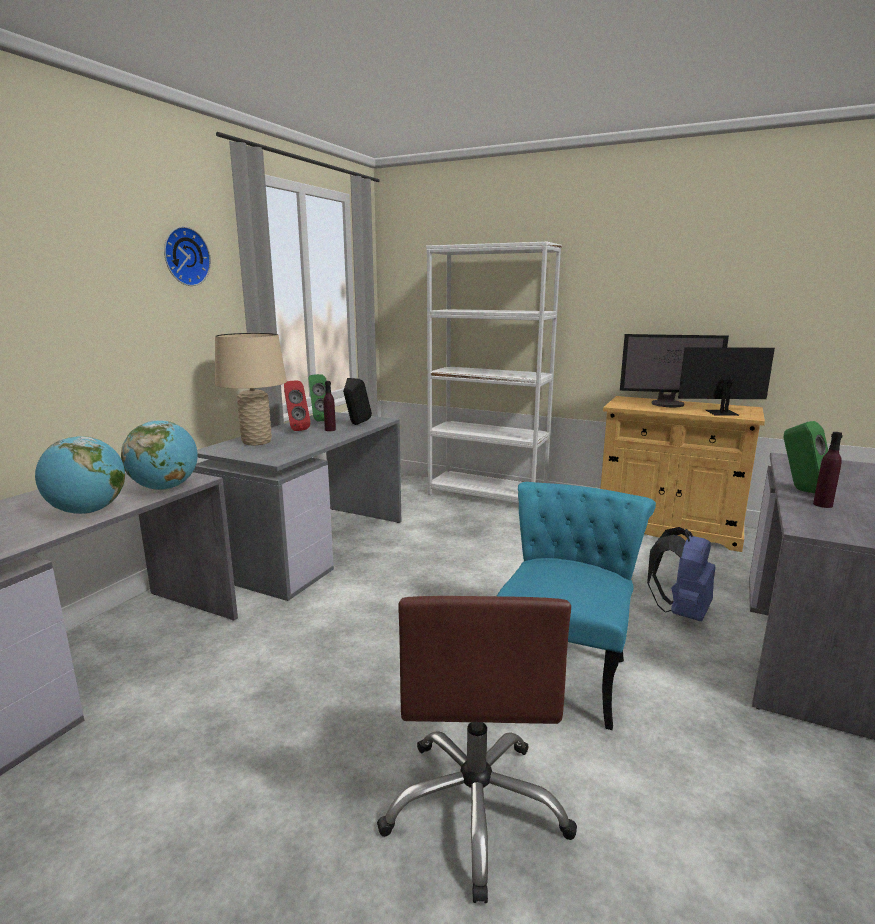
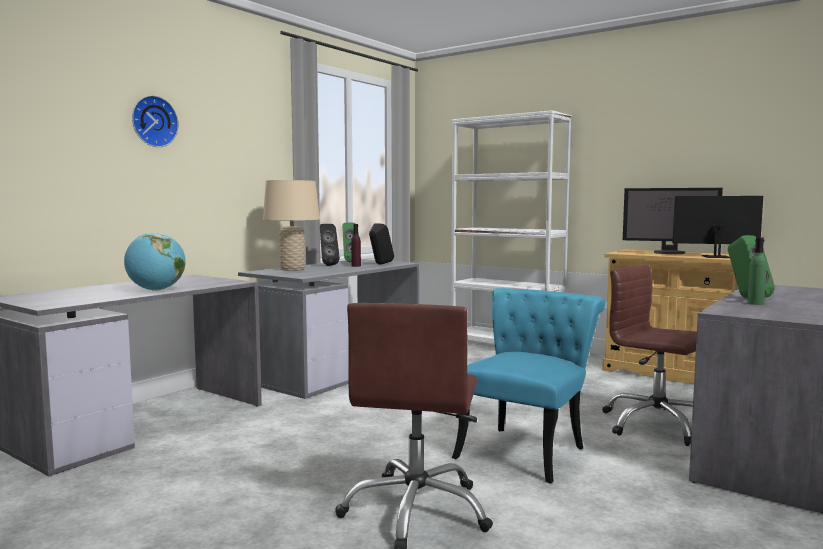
camera: 10 degrees right, 10 degrees down
(165, 488) = (214, 284): globe -> none
(184, 256) = (249, 122): wall clock -> wall clock (153, 121)
(296, 429) = (327, 265): red speaker -> black speaker
(681, 612) = (656, 425): blue backpack -> brown office chair
(822, 504) = (755, 303): purple bottle -> green bottle

